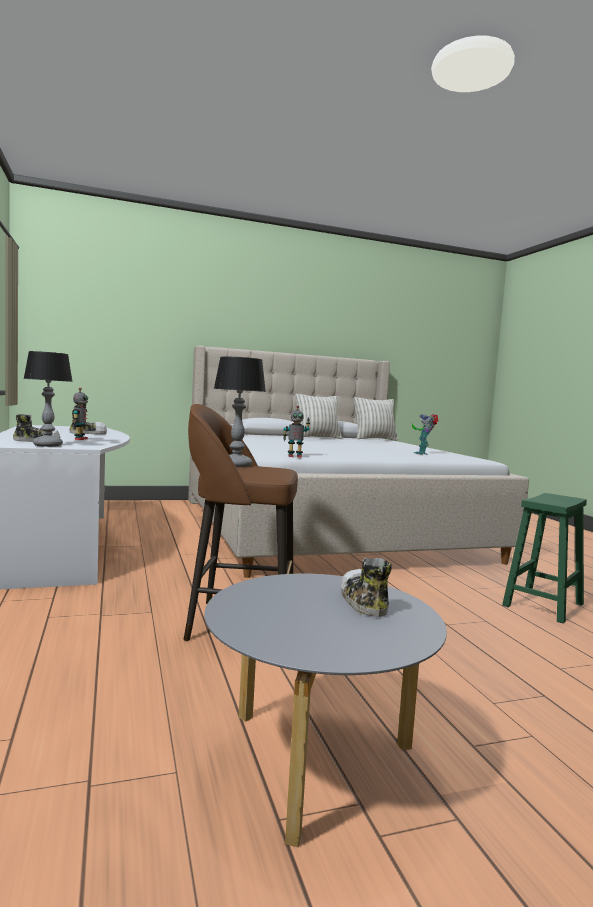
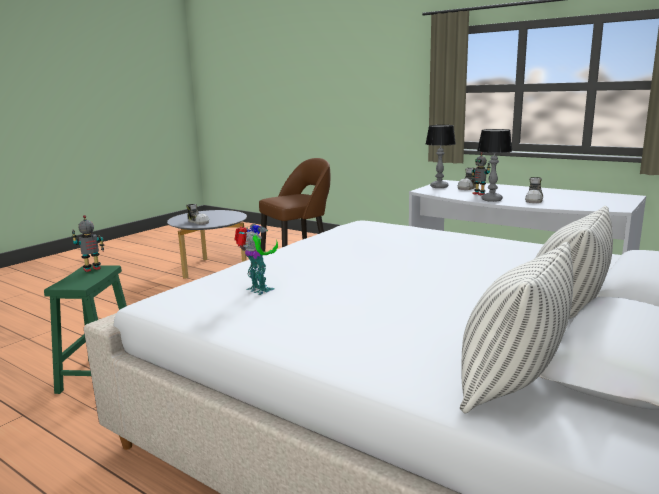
camera: 145 degrees right, 10 degrees up
(237, 465) = (302, 196): table lamp -> table lamp (491, 200)
(294, 456) = (340, 227): toy robot -> toy robot (92, 269)

